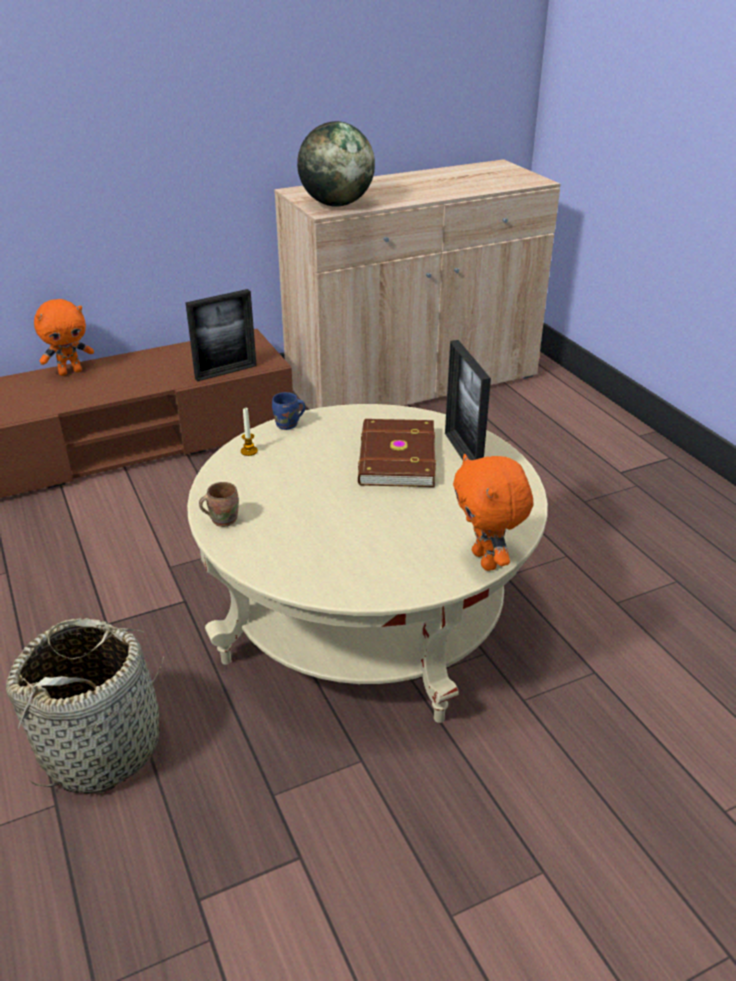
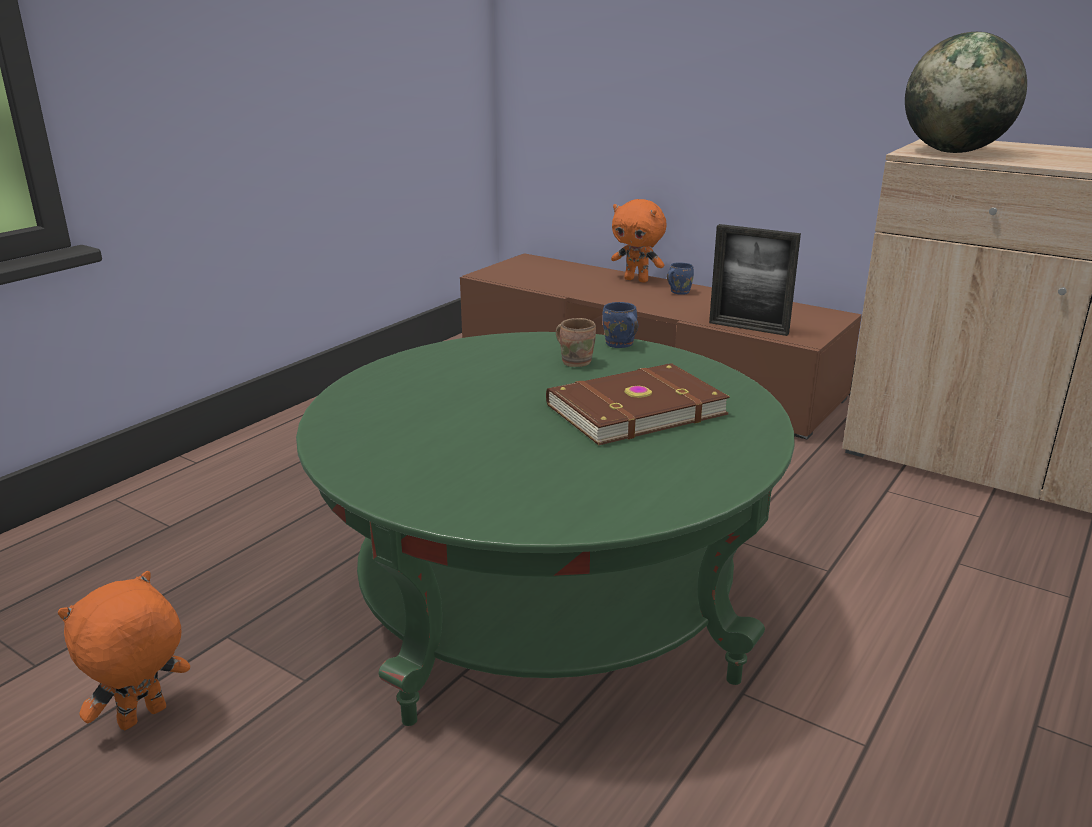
camera: 60 degrees right, 10 degrees down
(102, 746) = (246, 520): basket -> none
(122, 367) = (678, 292): none -> blue mug
(222, 519) = (409, 364): brown mug -> brown mug (576, 361)
(249, 451) = (544, 343): candle -> none
(367, 615) = (545, 602): beige coffee table -> green coffee table
(462, 453) = (704, 444): picture frame -> none
(486, 560) = (470, 516): orange plush toy -> orange plush toy (143, 719)

